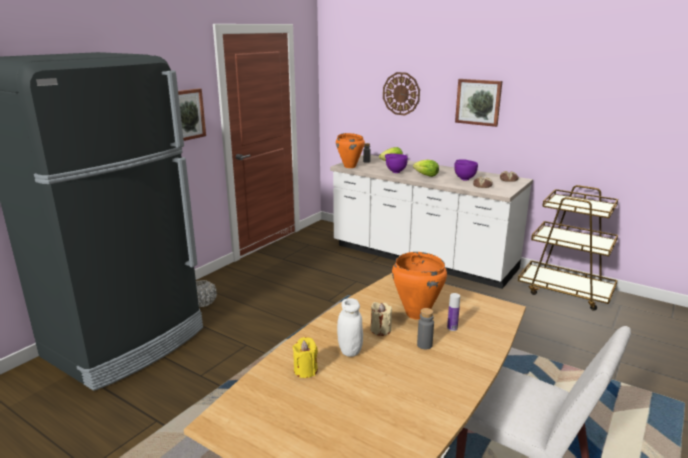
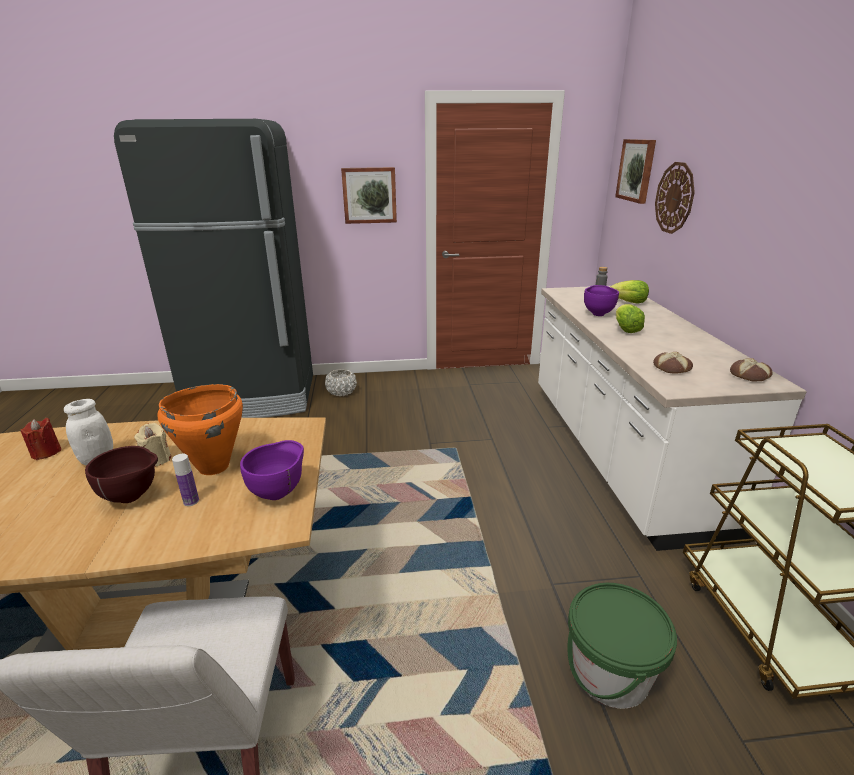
camera: 50 degrees right, 5 degrees up
(305, 370) = (46, 452): yellow candle -> red candle
(350, 166) = (562, 294): orange cooking pot -> none
(424, 345) = (133, 497): grey bottle -> brown bowl
(464, 179) = (670, 350): purple bowl -> purple bowl (279, 492)
(478, 102) = (761, 221): picture -> picture (636, 170)
(560, 337) = (610, 672): none -> green bucket

